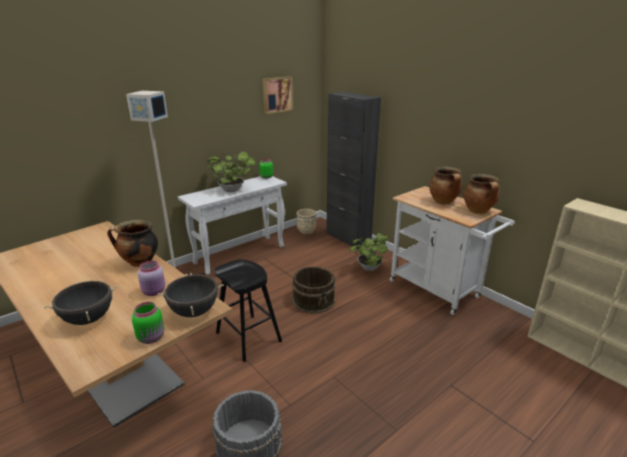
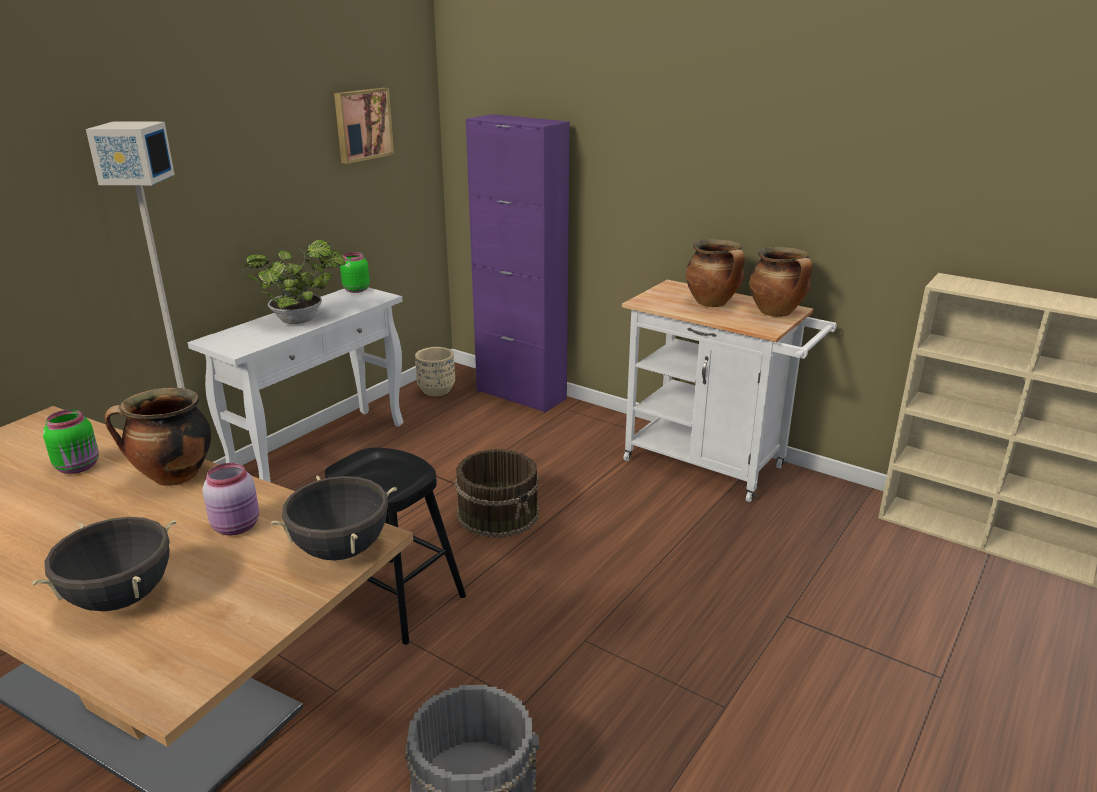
camera: 15 degrees left, 0 degrees up
(152, 337) = (279, 609): green jar -> green jar (79, 467)
(348, 238) = (521, 395): black cabinet -> purple cabinet
(368, 268) = (577, 444): potted plant -> none

